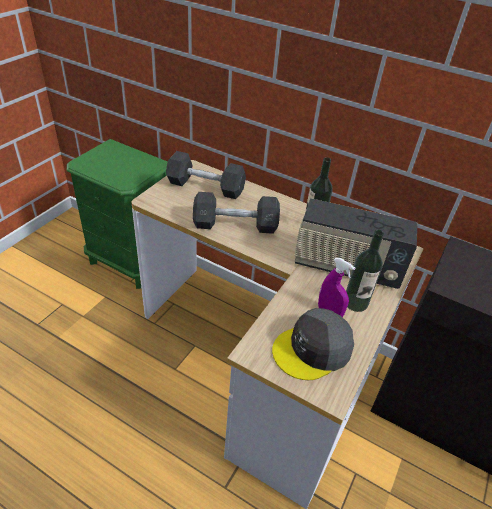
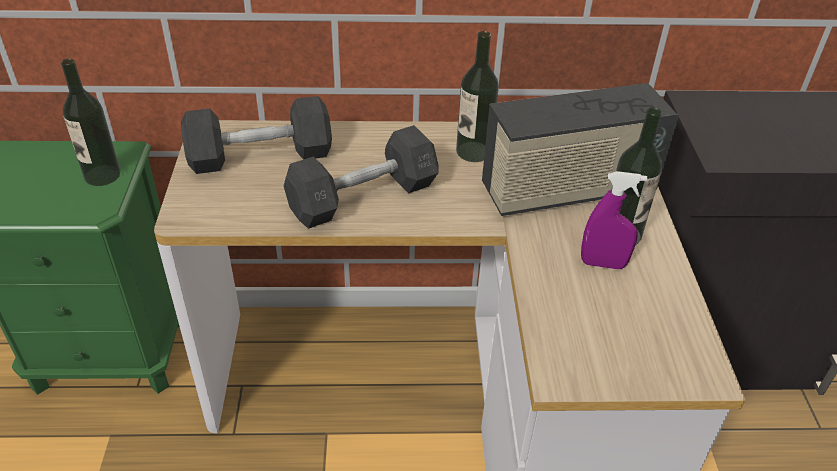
camera: 30 degrees left, 0 degrees up
(140, 170) = (102, 175): none -> bottle
(313, 349) = (630, 326): grey cap -> none

